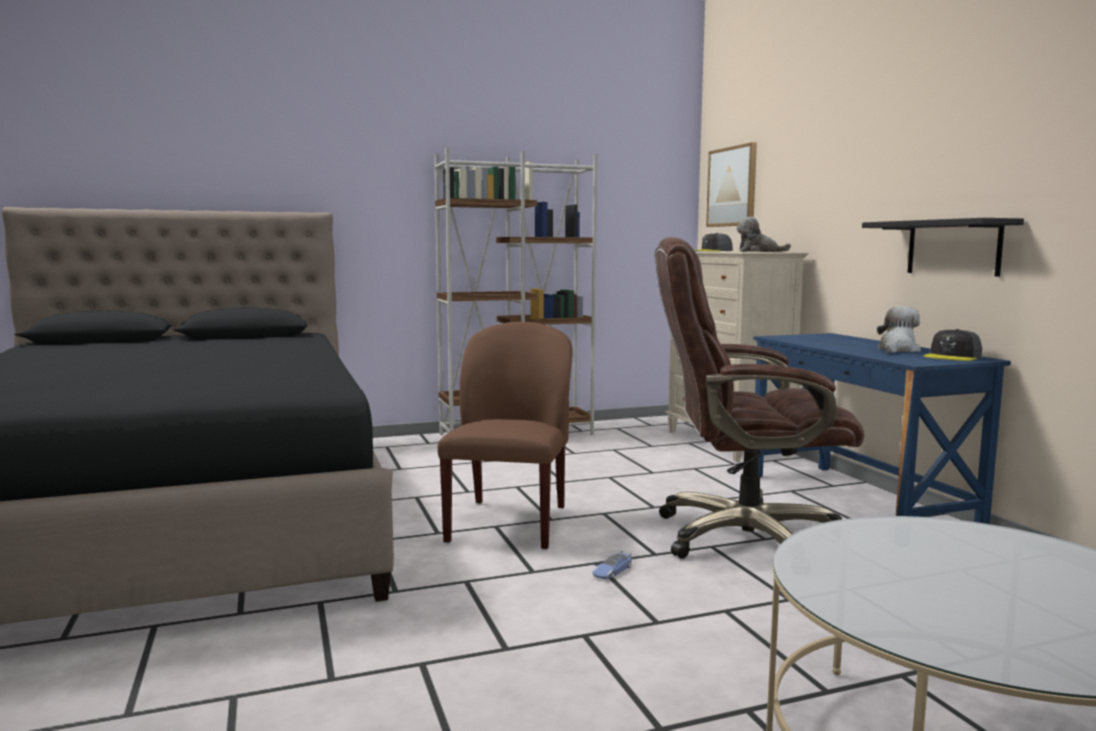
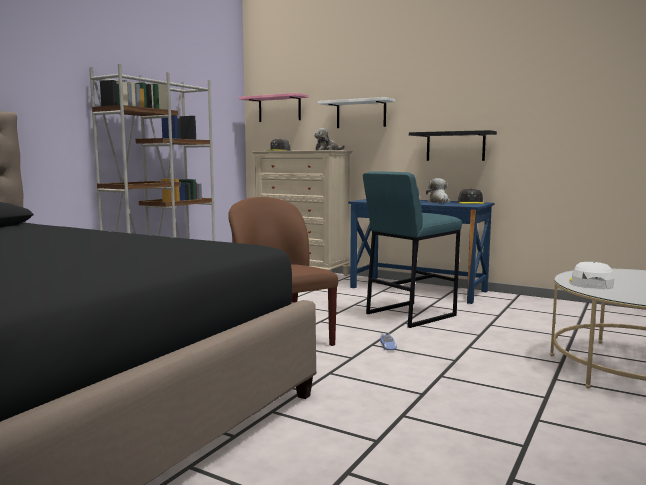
camera: 40 degrees left, 0 degrees up
(732, 187) = (279, 109): picture -> pink shelf
(747, 537) = (409, 315): brown office chair -> turquoise stool
(824, 191) = (361, 114): none -> white shelf
(863, 546) = (590, 283): none -> white cap

